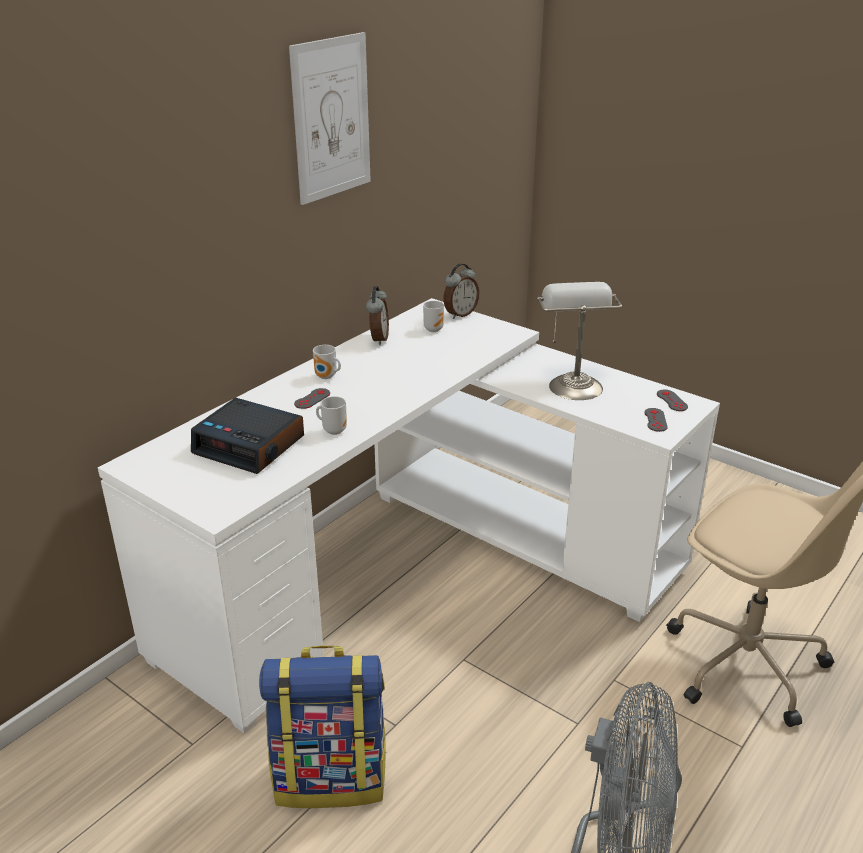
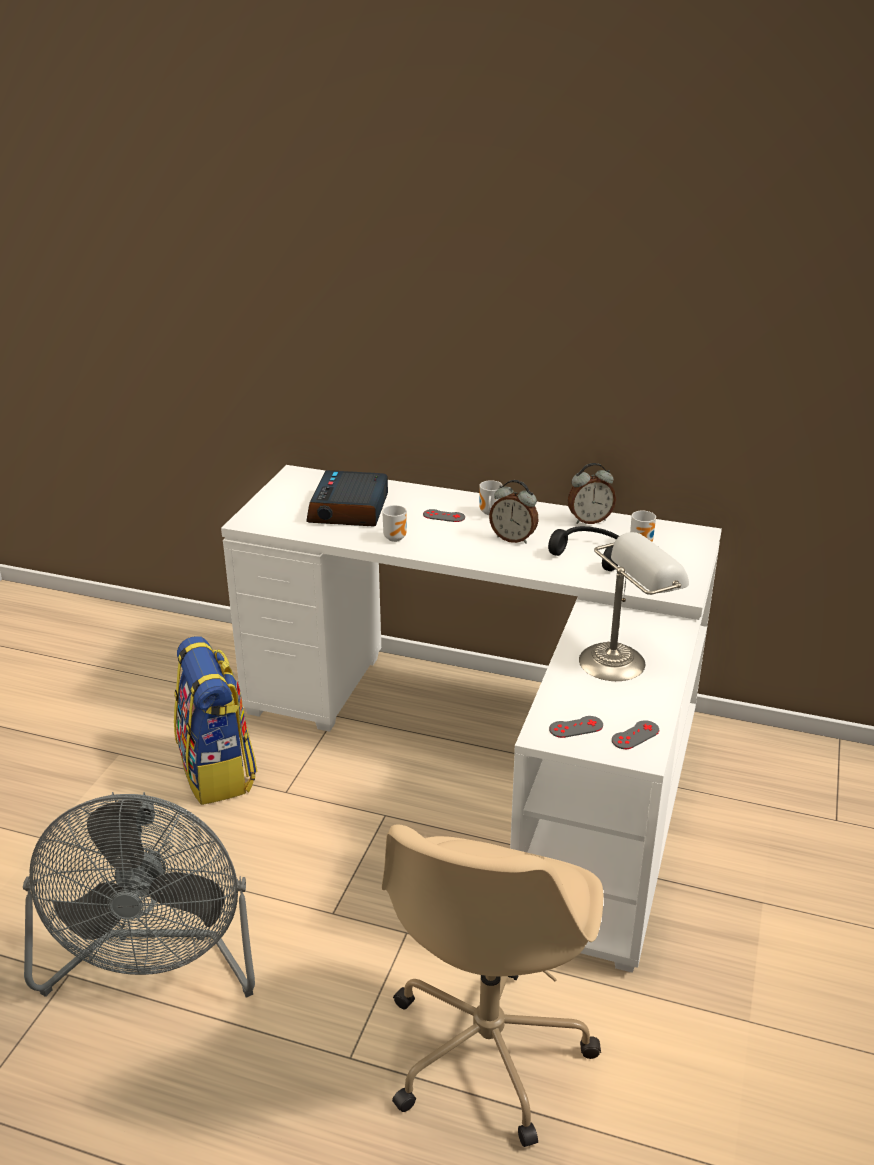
camera: 70 degrees right, 0 degrees up
(331, 118) = (595, 274): picture -> none
(435, 351) = (590, 554): none -> black headphones
(460, 314) = (696, 551): alarm clock -> alarm clock (513, 538)

